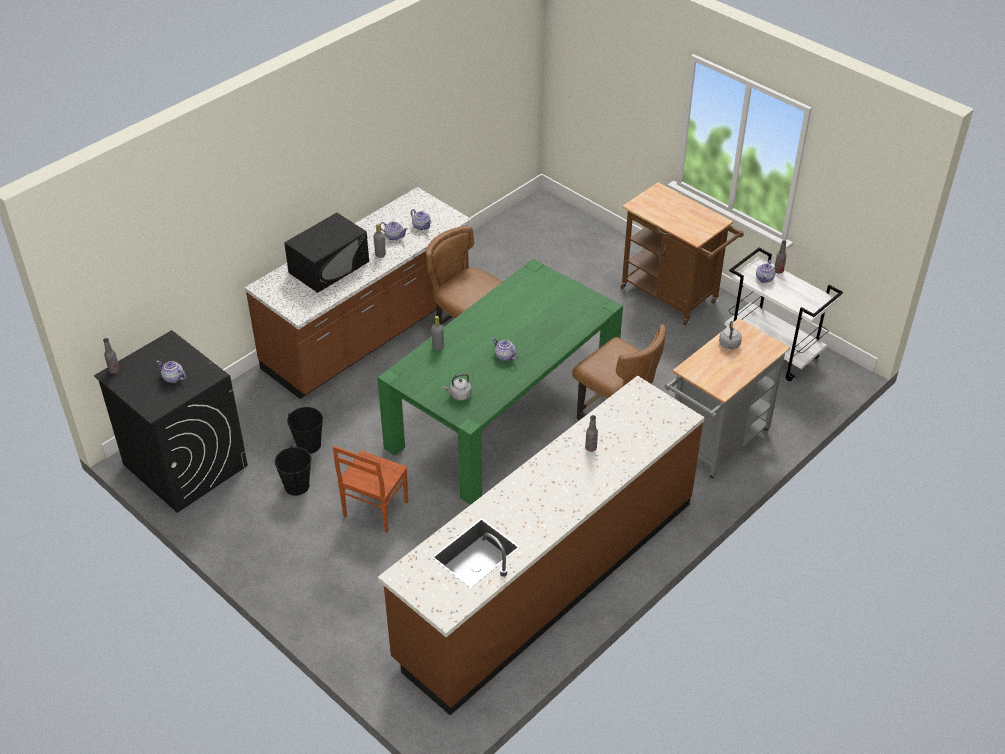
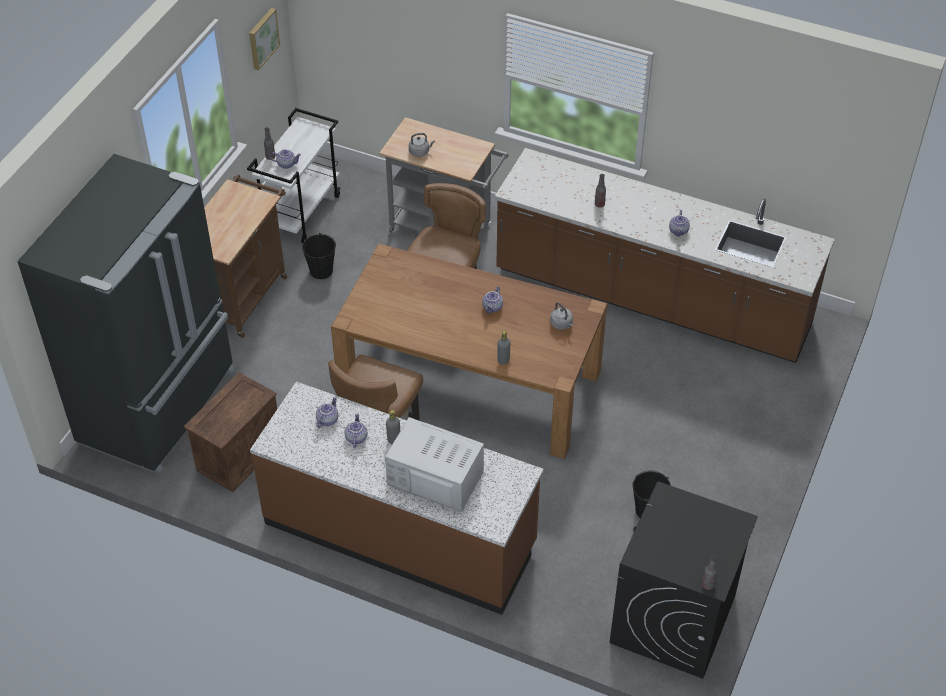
camera: 110 degrees left, 5 degrees up
(173, 378) = (689, 526): teapot -> teapot (679, 231)
(309, 445) = (591, 522): black bucket -> black bucket (321, 271)
(329, 267) = (435, 477): black microwave -> white microwave
(374, 509) = (643, 439): brown chair -> none
(495, 266) = (239, 454): none -> crate
(503, 411) = (470, 382): green dining table -> brown dining table
(565, 235) = (161, 407): none -> black fridge
(860, 201) = (262, 38): none -> picture

